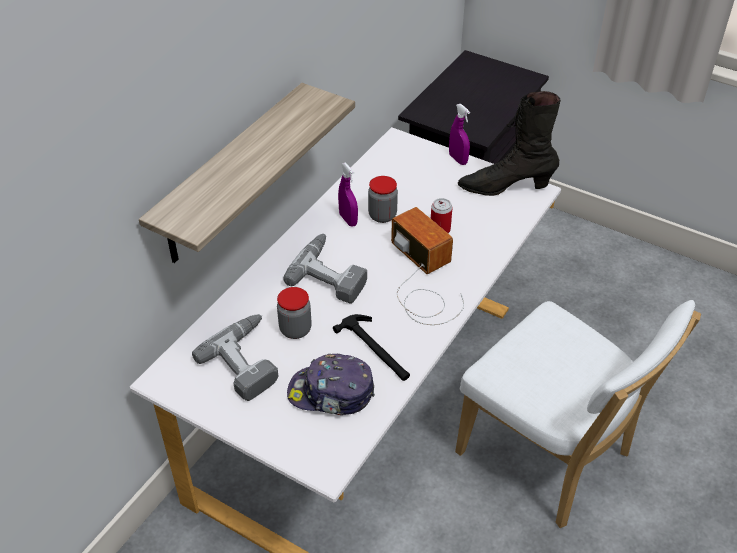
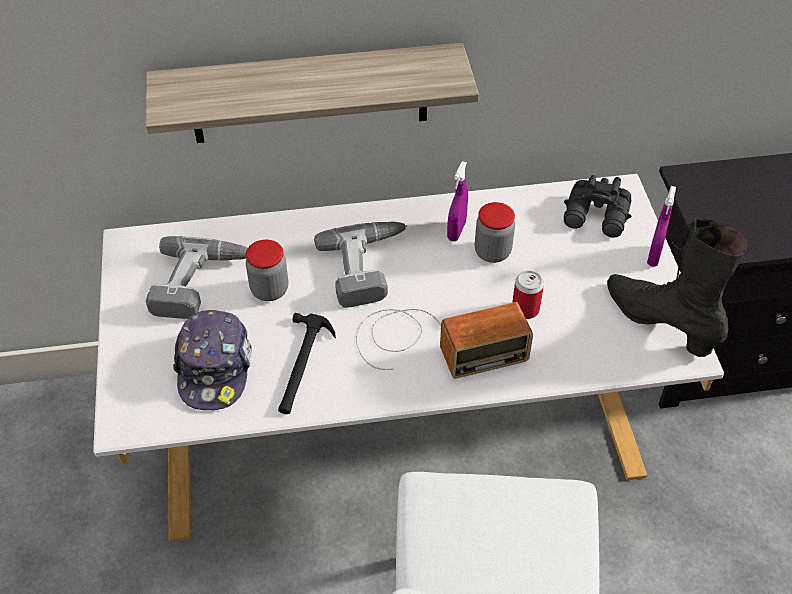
camera: 50 degrees right, 5 degrees up
(331, 393) = (215, 368): cap -> cap turned 150 degrees counterclockwise
(405, 161) = (597, 217): none -> black binoculars
(423, 281) = (434, 342): radio -> radio turned 60 degrees clockwise

